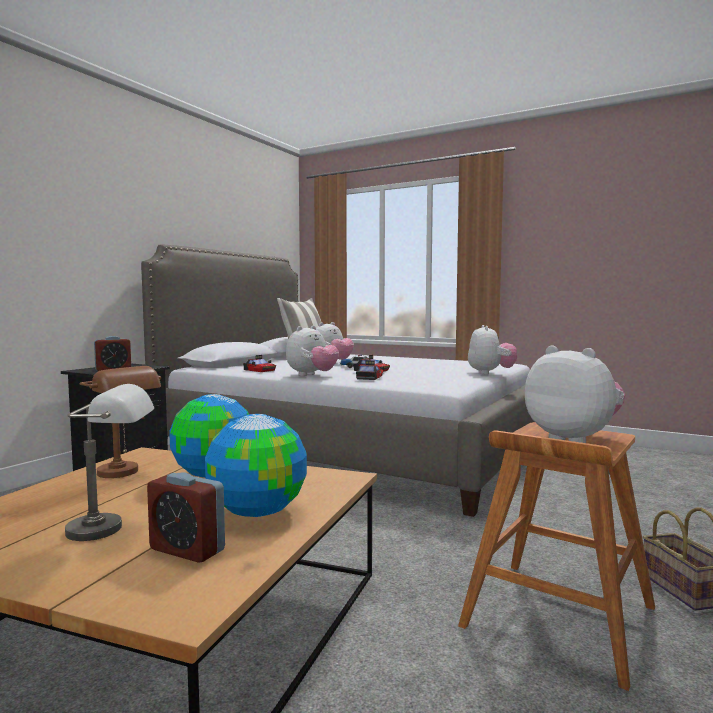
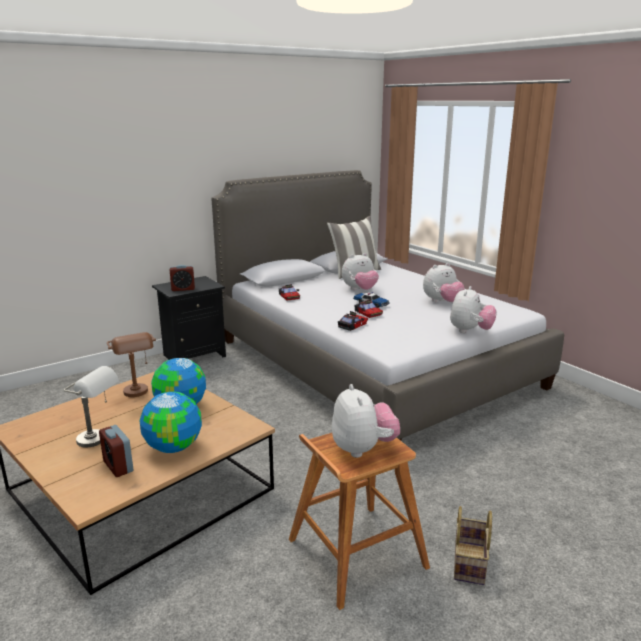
camera: 25 degrees right, 15 degrees up
(312, 375) = (316, 313): plush toy -> plush toy (442, 302)

